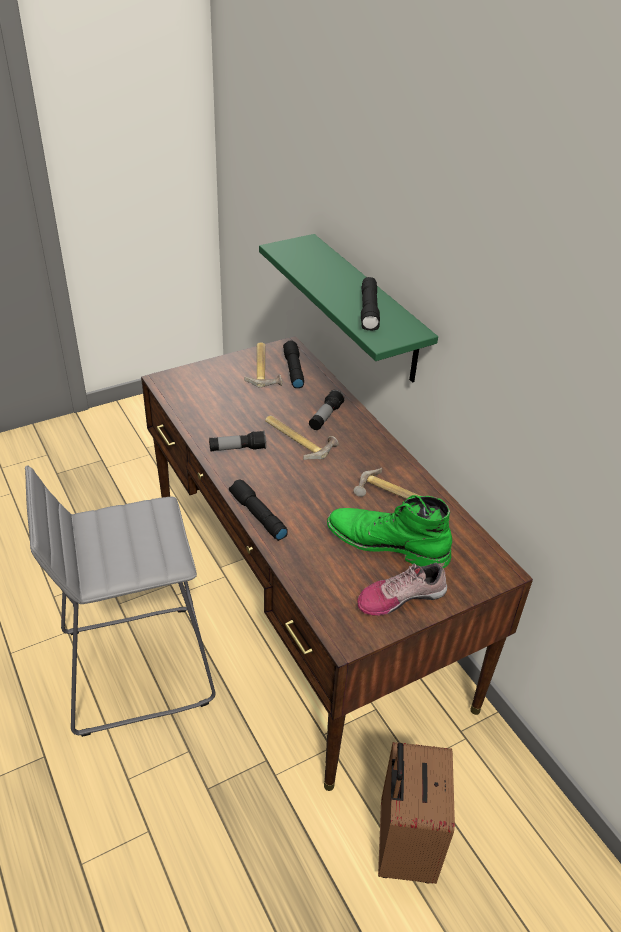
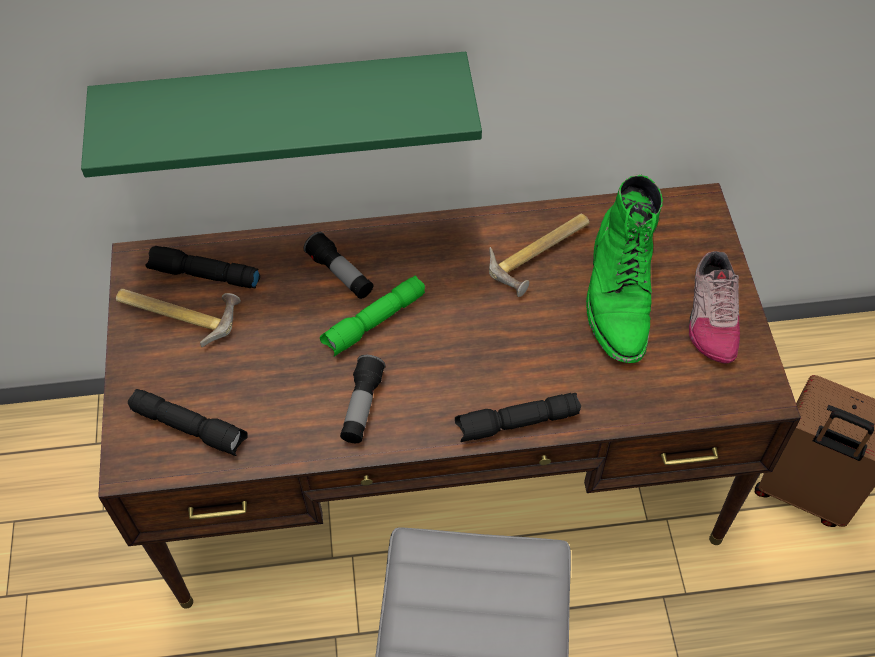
camera: 65 degrees left, 15 degrees up
(298, 439) = (374, 323): hammer -> green flashlight
(369, 311) = (368, 99): black flashlight -> black flashlight (190, 427)
(387, 543) = (618, 295): green boot -> green boot turned 45 degrees counterclockwise

